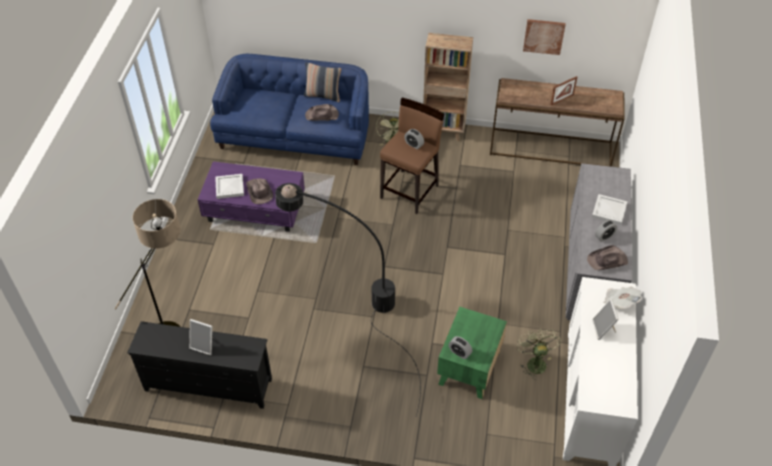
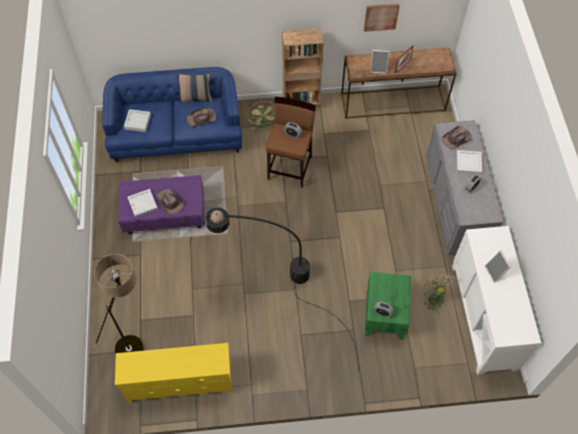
camera: 15 degrees left, 10 degrees up
(204, 345) = (177, 361): picture frame -> picture frame (378, 68)
(208, 385) = (180, 384): black tv stand -> yellow tv stand
(252, 106) = (137, 122): none -> grey tray
(607, 260) = (480, 208): brown hat -> brown hat (457, 138)
(619, 302) = (501, 245): newspaper -> none

